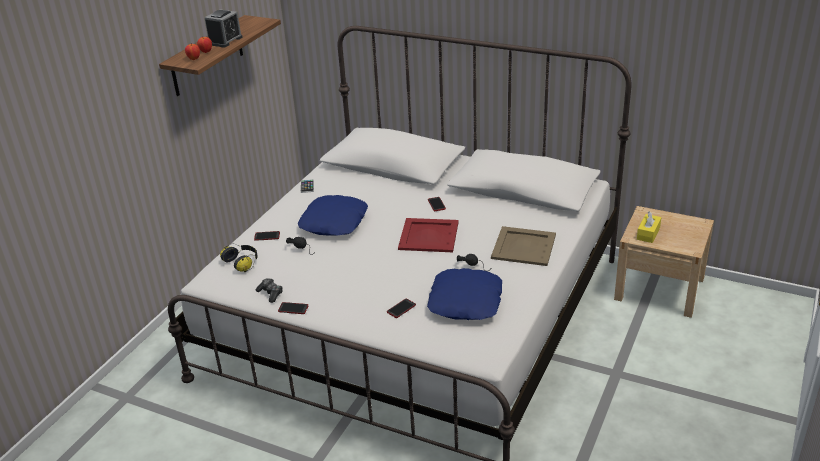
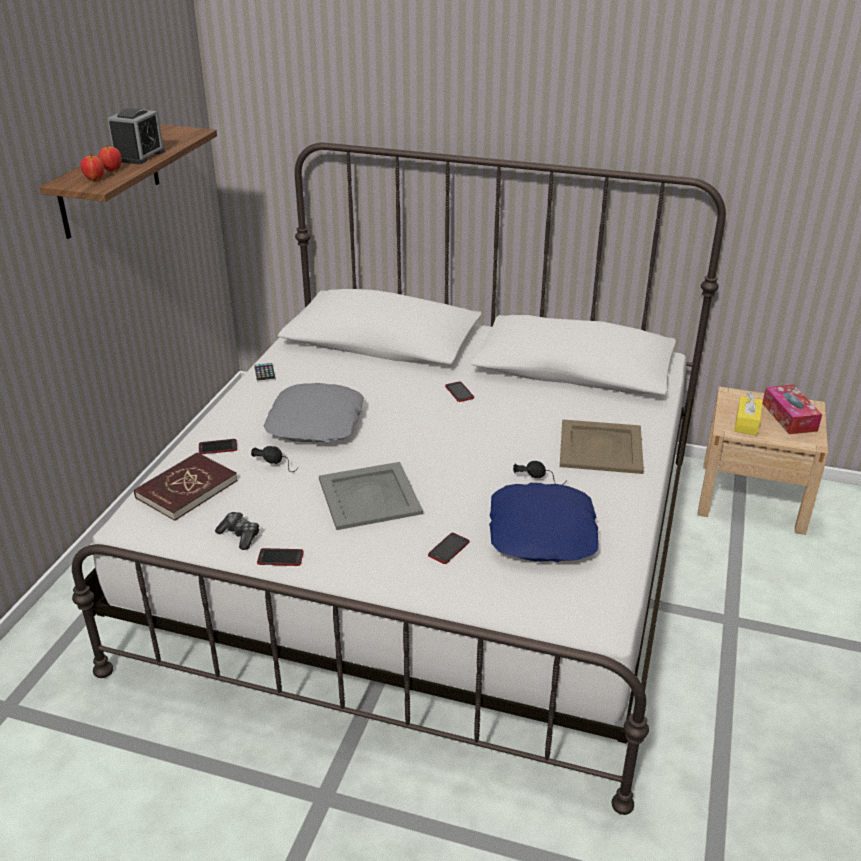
camera: 10 degrees left, 0 degrees up
(242, 262) = (186, 489): headphones -> red book
(334, 222) = (316, 423): blue pillow -> grey pillow
(359, 272) = (370, 495): none -> grey tray
(428, 235) = (459, 436): red tray -> none
(682, 230) = (789, 417): none -> tissue box

